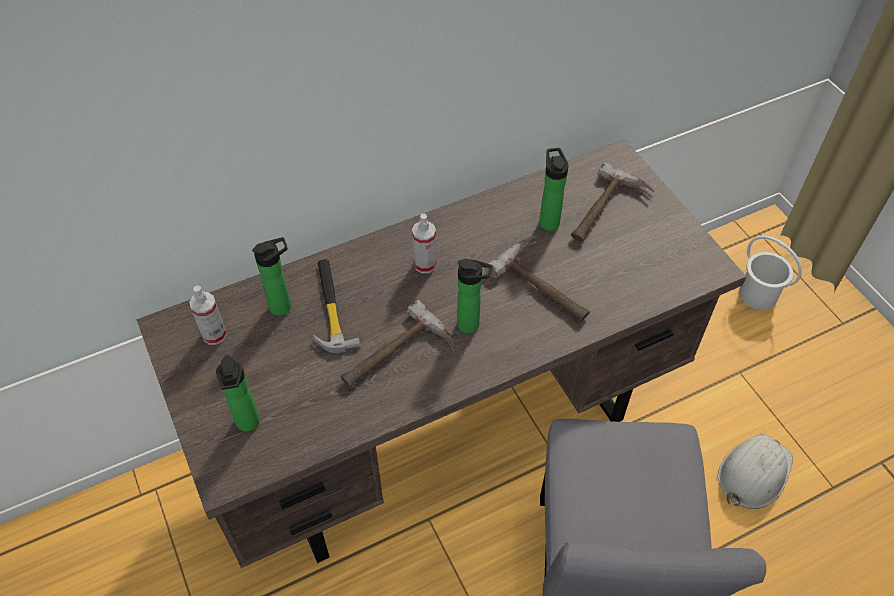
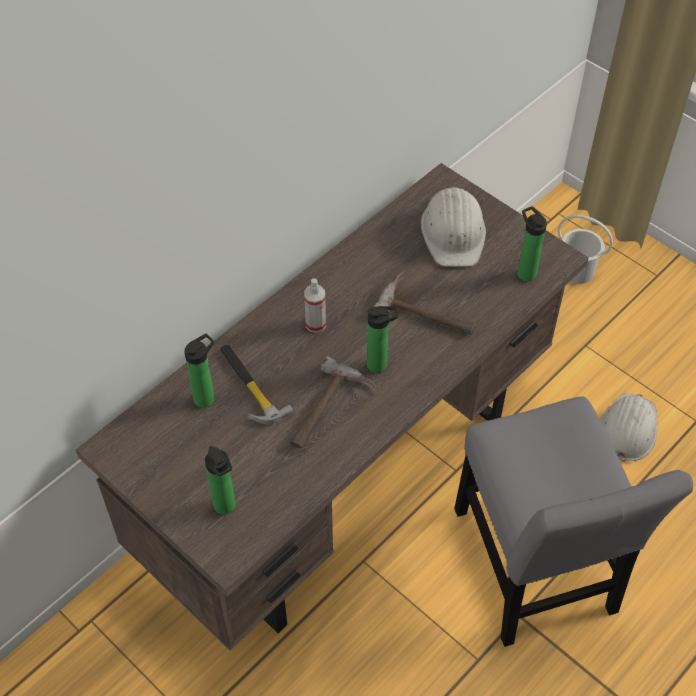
camera: 20 degrees left, 0 degrees up
(214, 335) = (156, 441): spray bottle -> none
(548, 220) = (406, 255): bottle -> bottle (524, 272)
(608, 212) = (454, 233): hammer -> white hard hat

